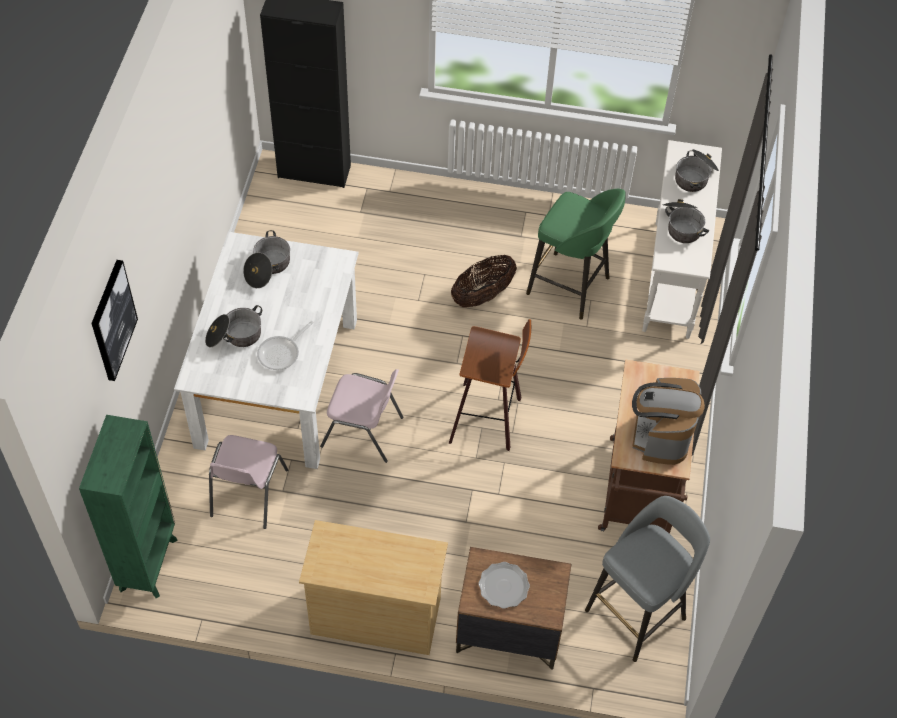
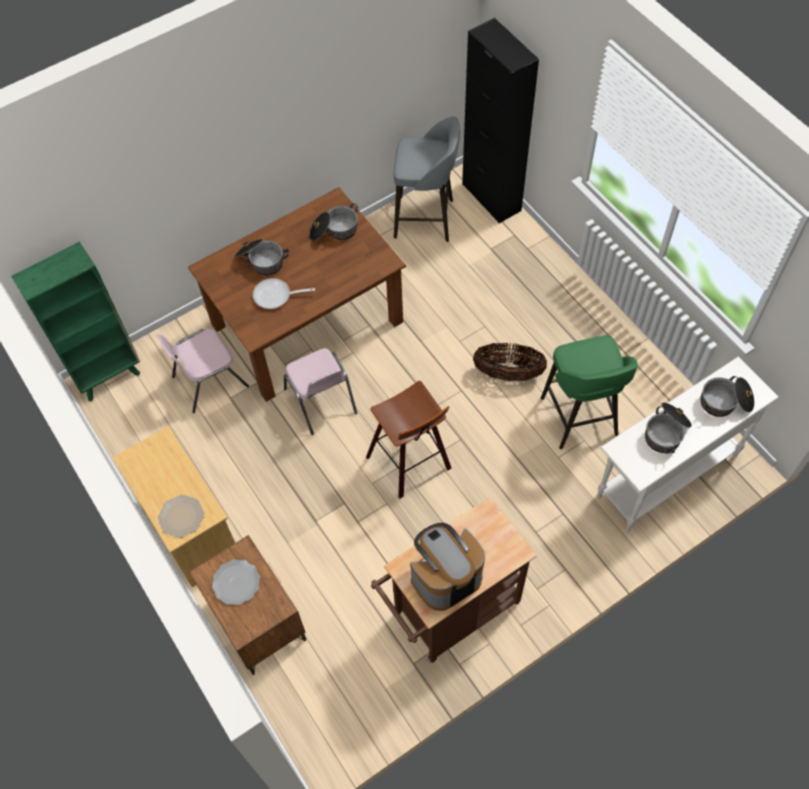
camera: 50 degrees right, 5 degrees up
(112, 320) = (122, 176): picture -> none
(277, 381) = (307, 322): white dining table -> brown dining table
(412, 573) = (181, 517): none -> plate
(638, 613) = (353, 694): grey stool -> grey stool (426, 219)

